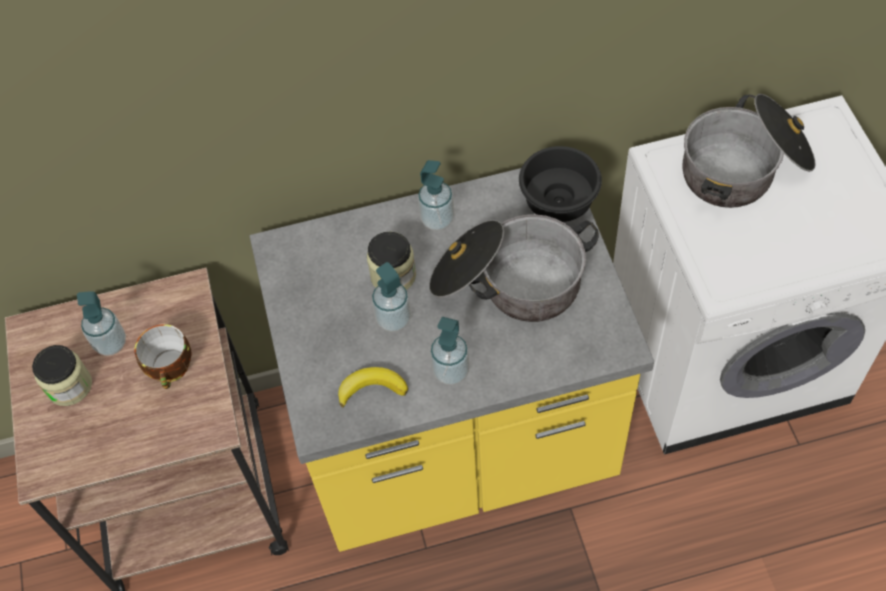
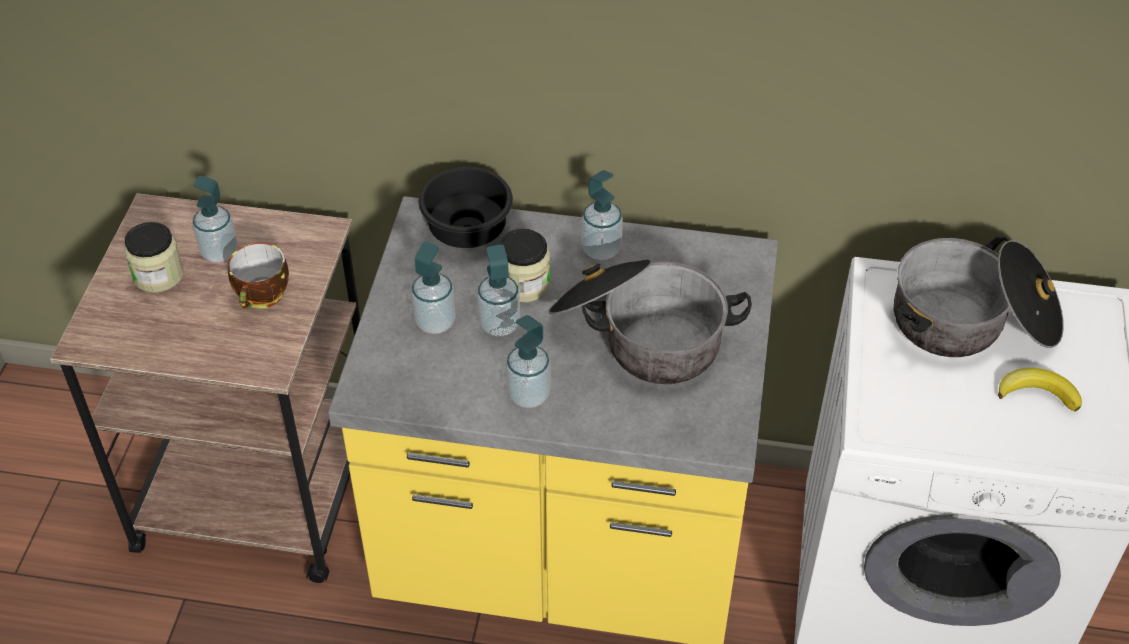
camera: 20 degrees right, 10 degrees down
(340, 339) = (435, 322): none -> soap dispenser
(372, 388) = (438, 379): banana -> banana (1038, 393)
(556, 203) = (738, 279): black bowl -> black bowl (464, 230)

